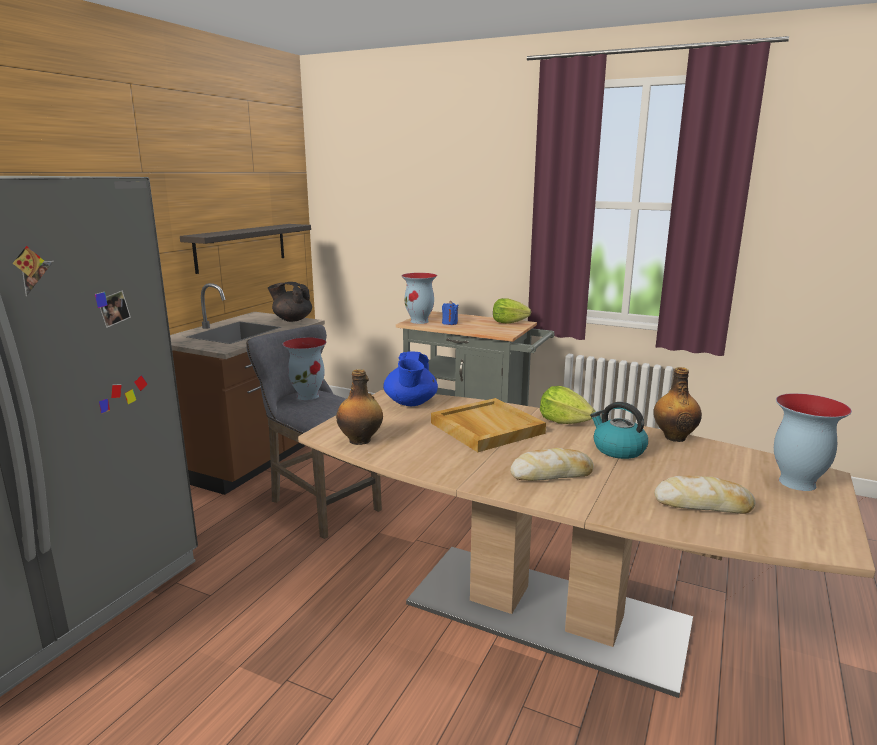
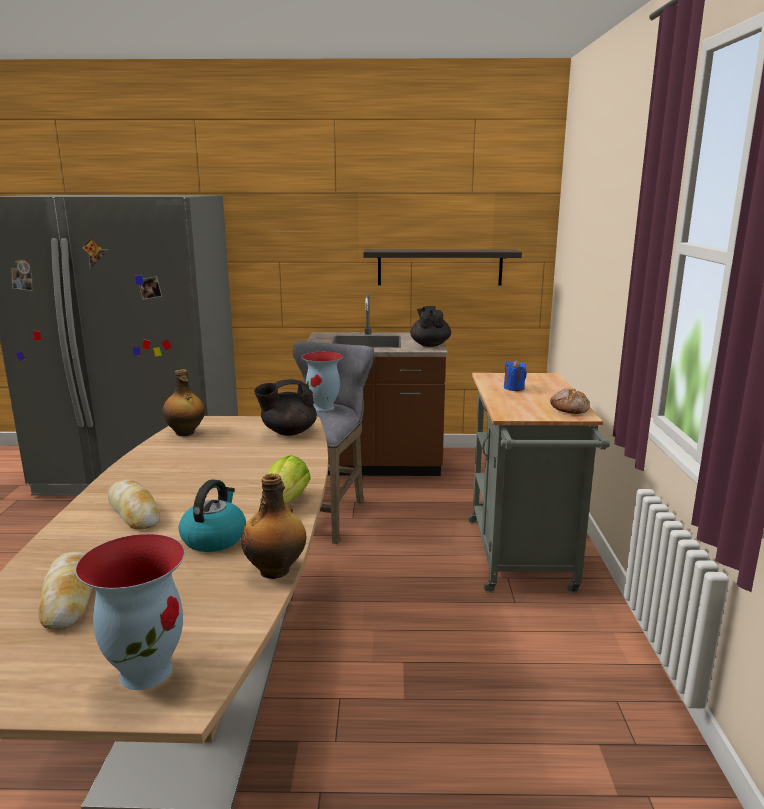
camera: 65 degrees right, 0 degrees up
(410, 403) = (288, 432): blue teapot -> black teapot
(420, 321) = (499, 377): vase -> none
(485, 428) = (242, 469): beige tray -> none
(508, 322) = (570, 409): lettuce -> bread

